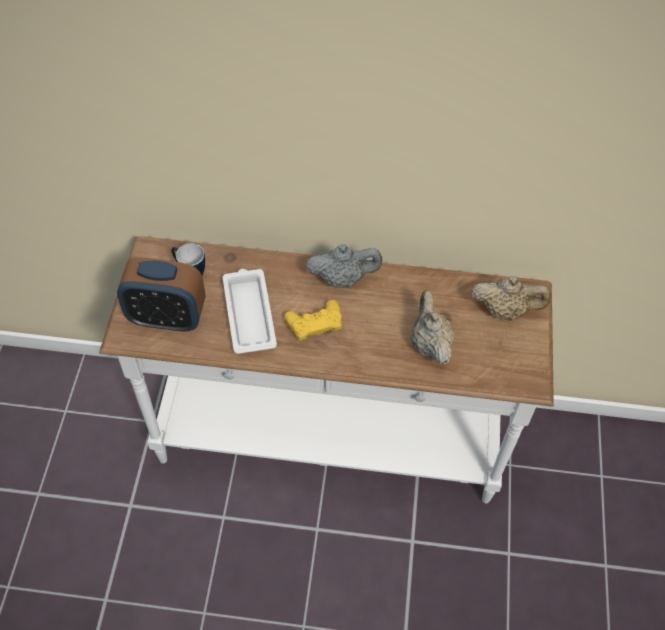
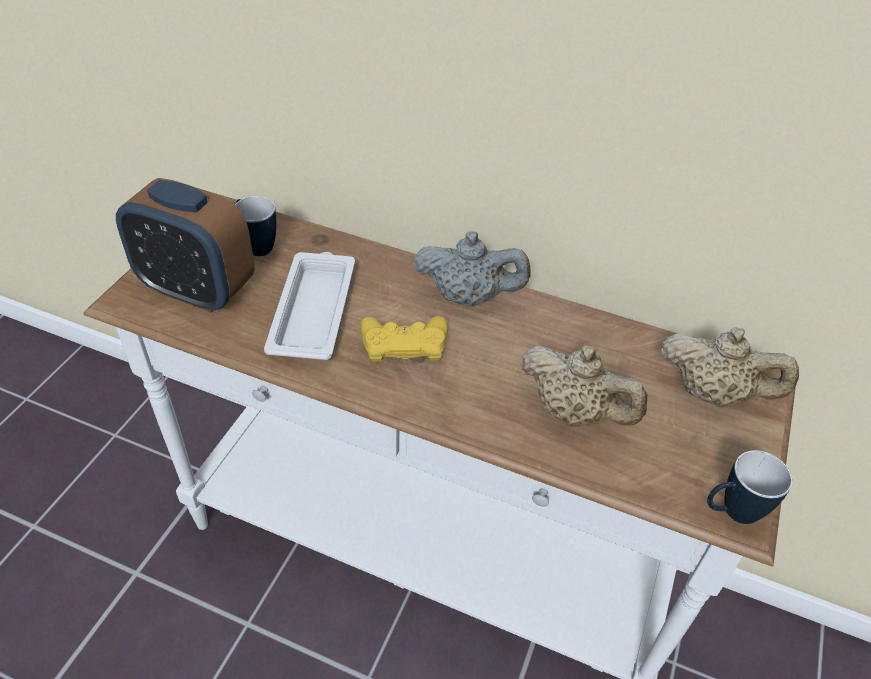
camera: 15 degrees right, 10 degrees down
(429, 344) = (574, 413): beige teapot -> beige teapot turned 120 degrees clockwise
(527, 382) = (730, 513): none -> mug

